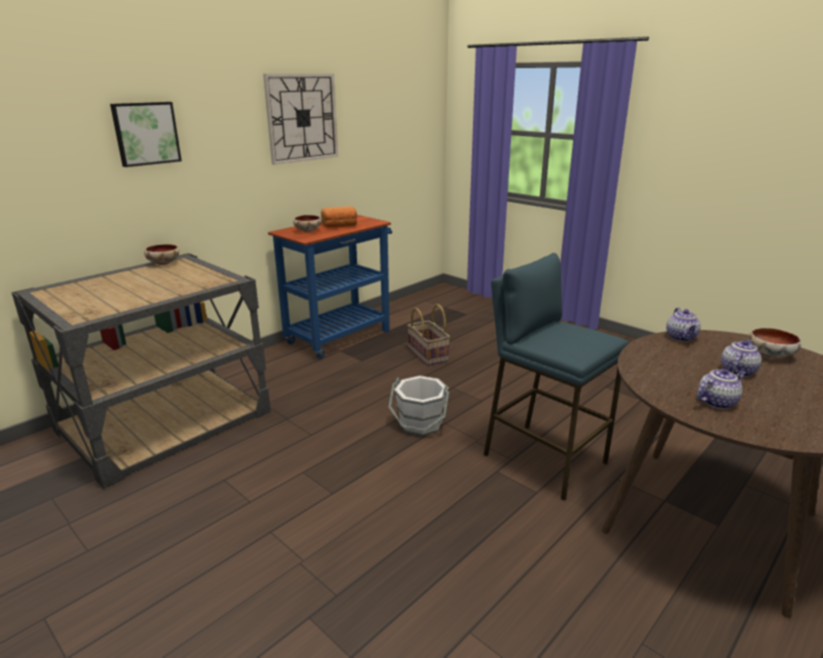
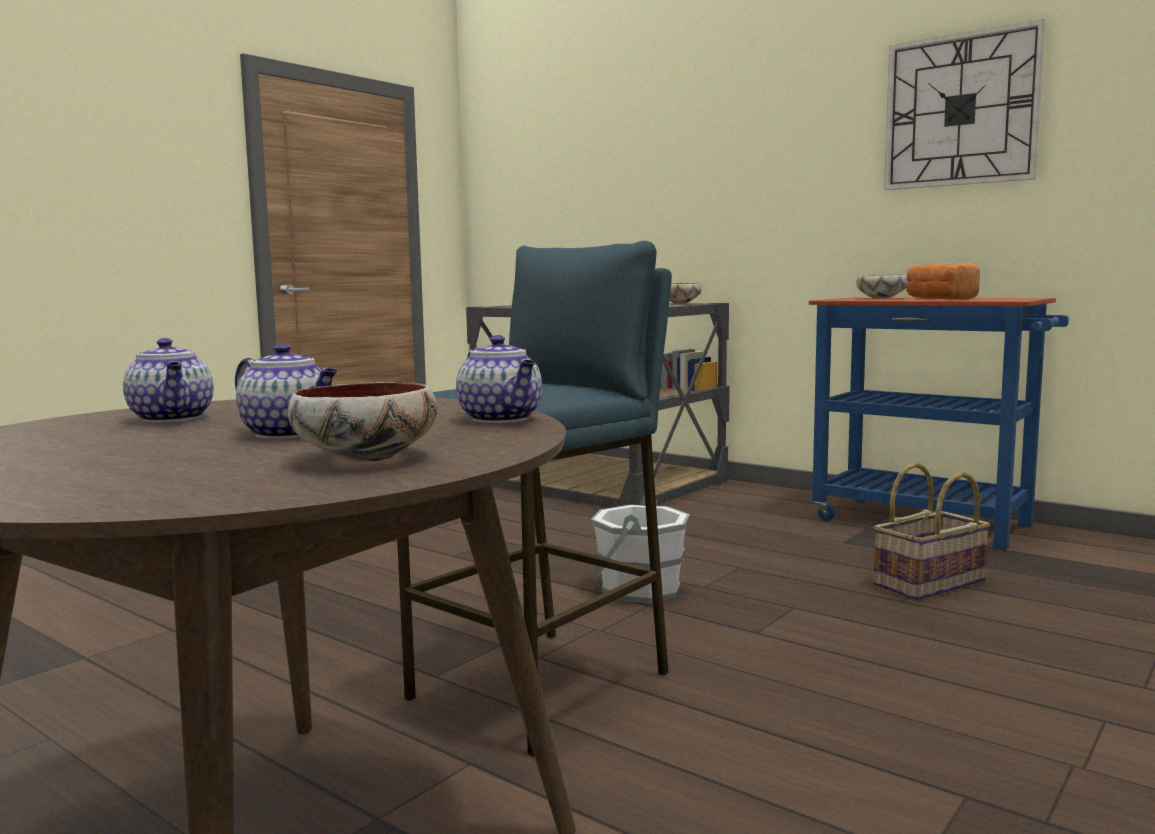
camera: 85 degrees right, 15 degrees down
(146, 133) = (713, 146): picture -> none
(681, 337) = (502, 419): teapot -> teapot turned 120 degrees counterclockwise

